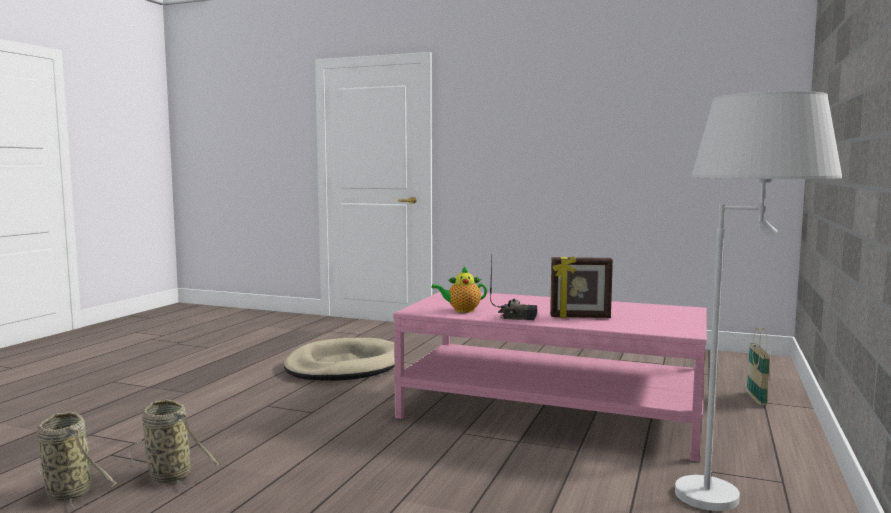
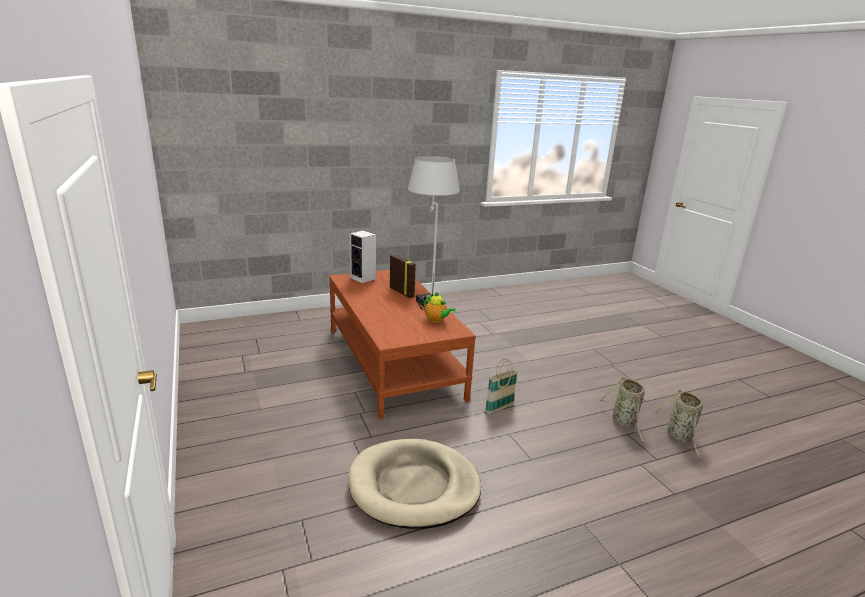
camera: 135 degrees left, 15 degrees up
(551, 413) = (392, 362): pink coffee table -> brown coffee table
(668, 315) = (363, 278): none -> speaker
(756, 399) = (296, 322): basket -> basket (499, 408)

